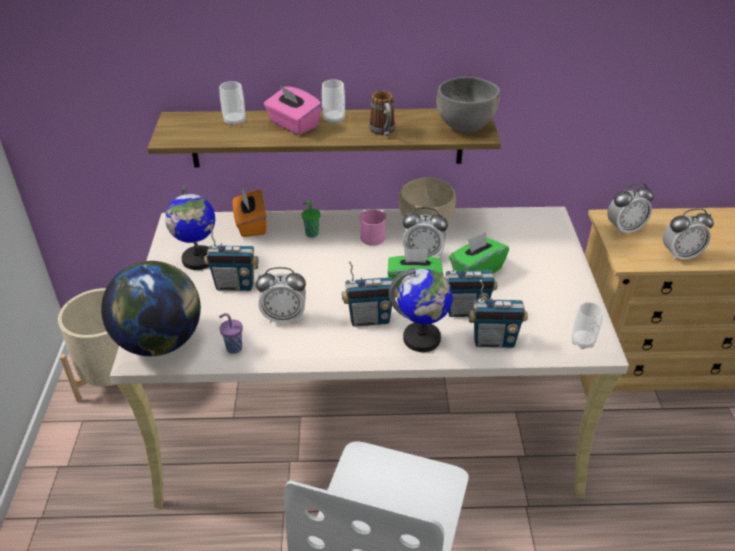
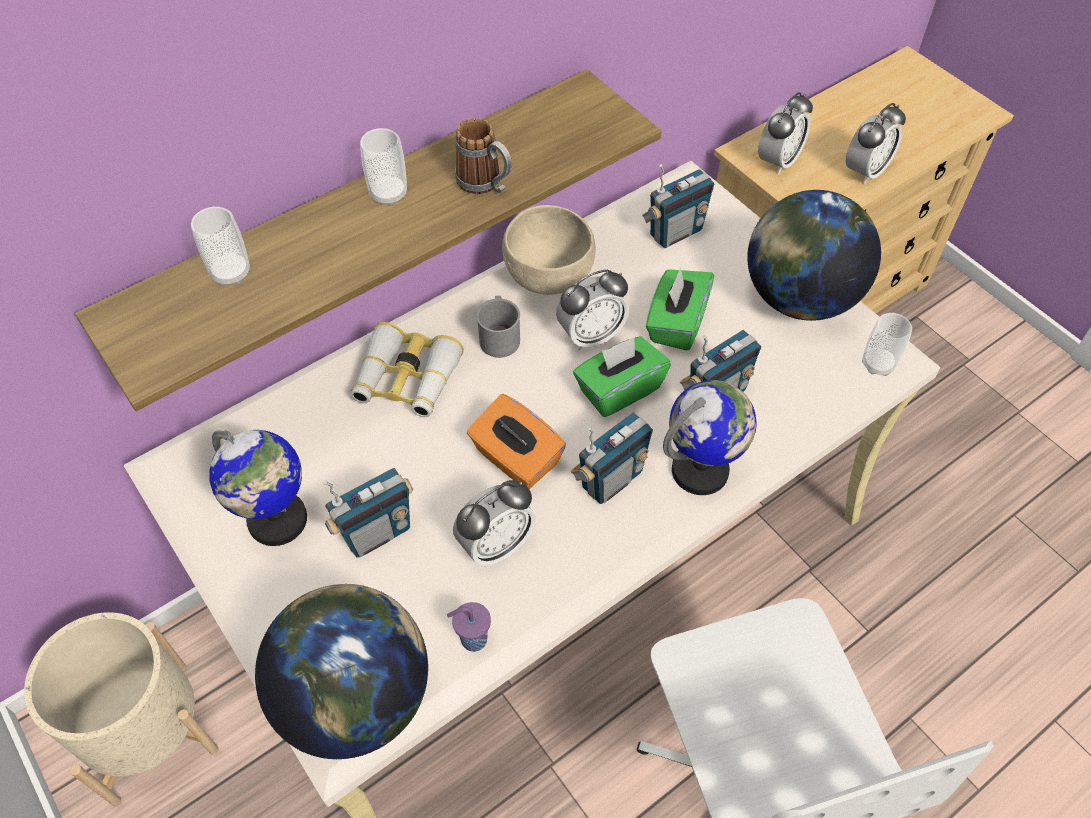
camera: 35 degrees left, 15 degrees up
(251, 225) = (302, 413): orange tissue box -> orange tissue box (516, 459)
(293, 125) = (335, 234): pink tissue box -> none
(311, 233) = (406, 380): green cup -> binoculars
(375, 236) = (499, 336): pink mug -> grey mug
(465, 126) = (589, 120): grey bowl -> none
(493, 341) = (783, 422): radio -> radio (675, 232)
(564, 290) = (799, 298): none -> globe

